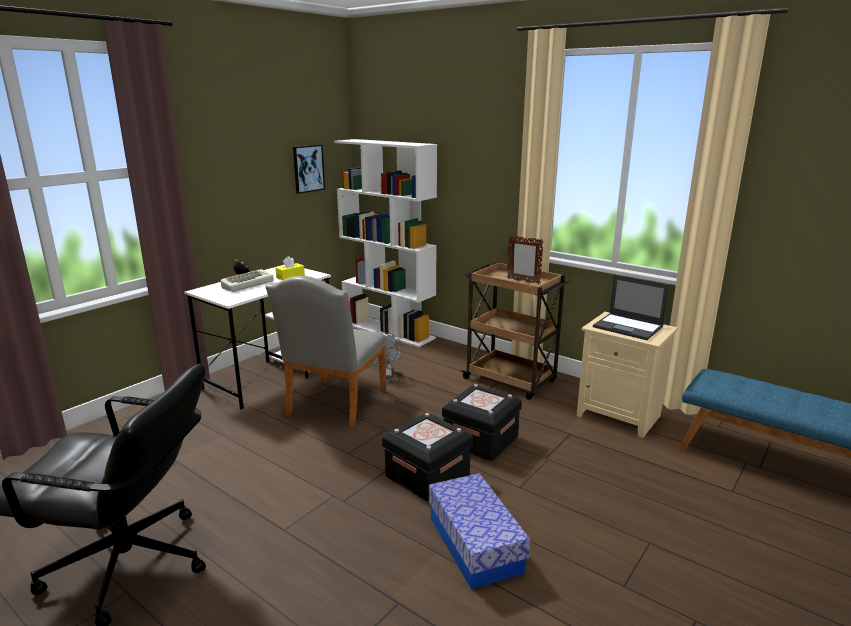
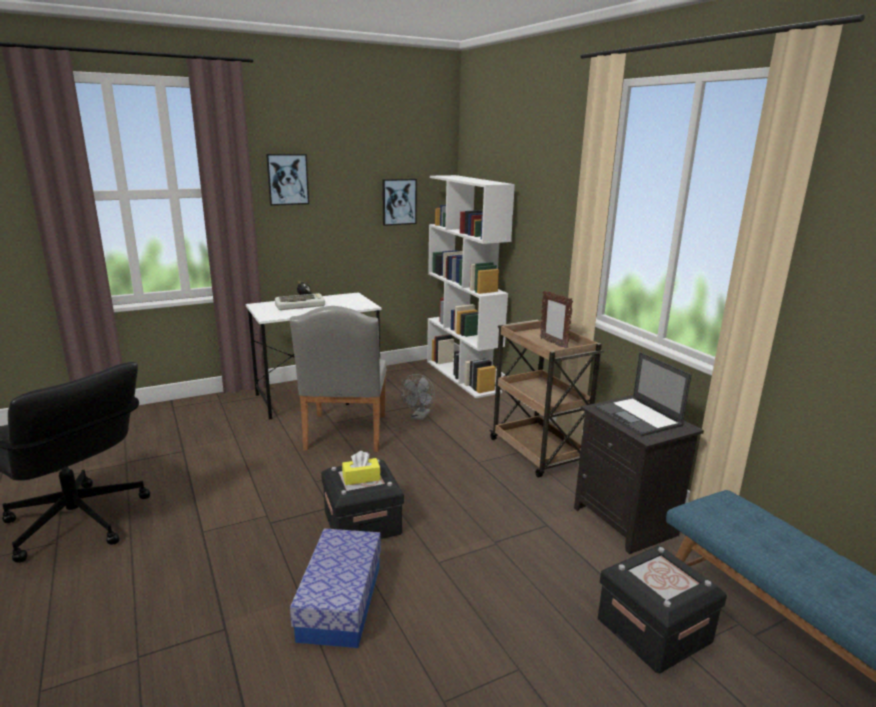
camera: 25 degrees right, 0 degrees up
(207, 152) = (287, 179): none -> picture
(290, 277) = (344, 304): yellow tissue box -> yellow tissue box (361, 478)
(333, 406) = (344, 435): grey chair -> grey chair turned 45 degrees counterclockwise
(481, 440) = (446, 504): black storage box -> black storage box (653, 630)
(620, 415) = (627, 522): beige nightstand -> black nightstand

